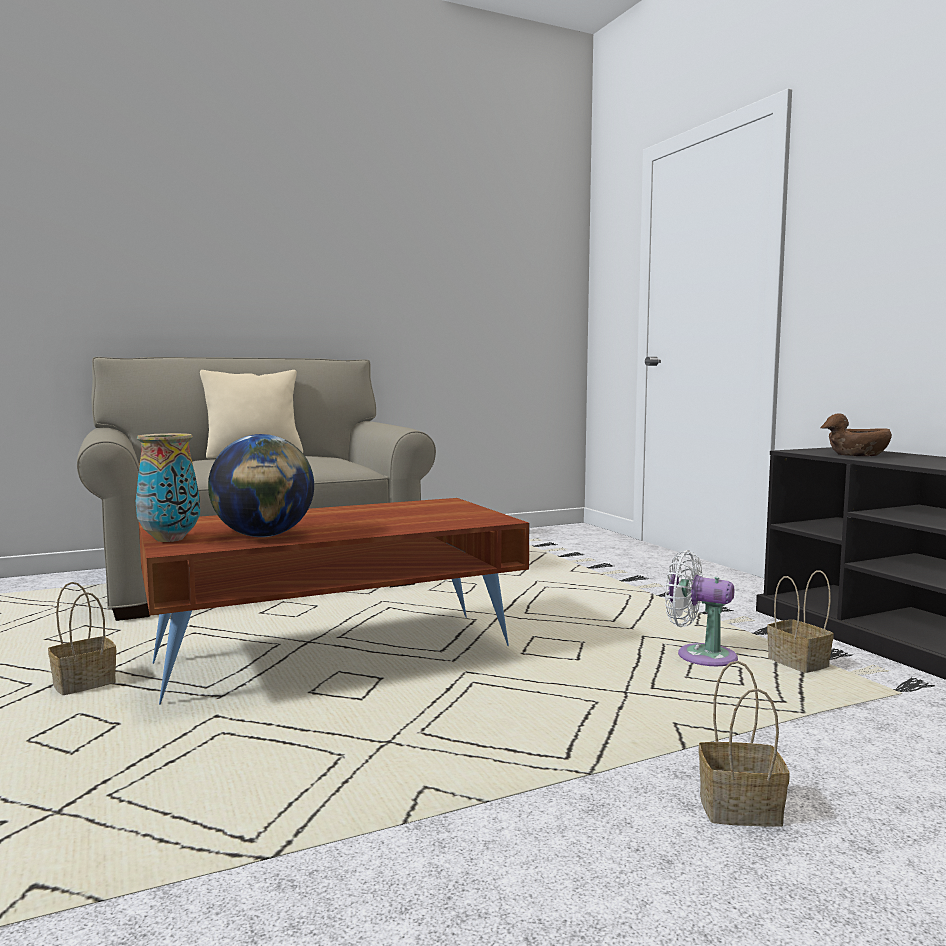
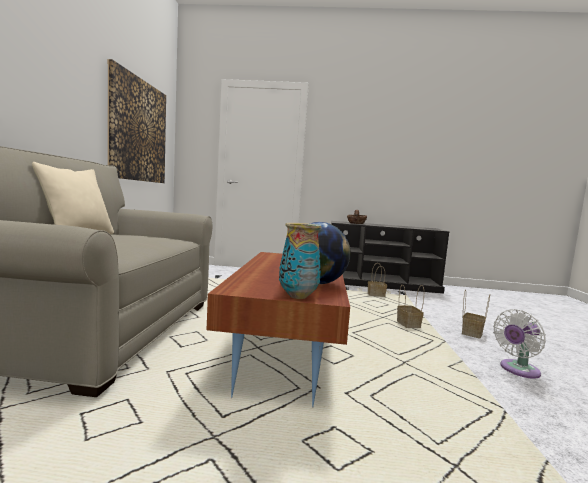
camera: 60 degrees left, 0 degrees up
(86, 683) = (238, 431): basket -> basket (407, 324)
(470, 293) = (138, 130): none -> picture
(700, 656) = (358, 300): white fan -> white fan (517, 370)

